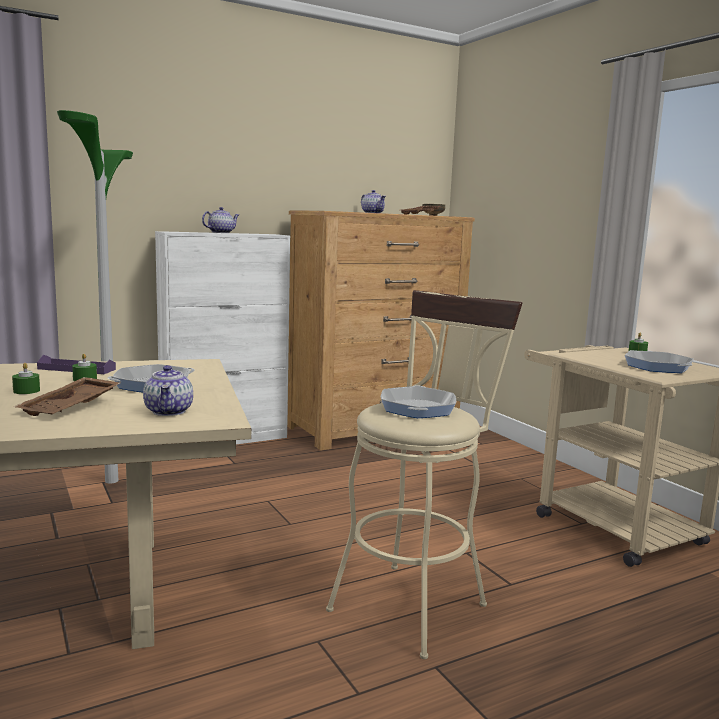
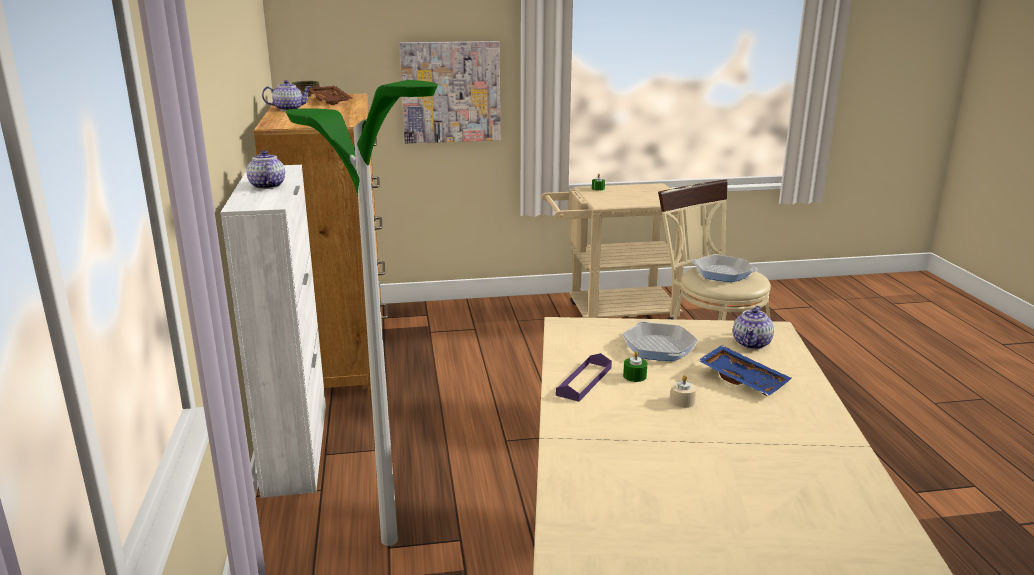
camera: 70 degrees left, 10 degrees up
(26, 391) = (682, 401): green candle -> beige candle
(71, 407) = (743, 379): brown tray -> blue tray
(169, 411) = (752, 344): teapot -> teapot turned 105 degrees clockwise
(554, 225) = (451, 92): none -> picture
(657, 367) = (647, 195): frying pan -> none

